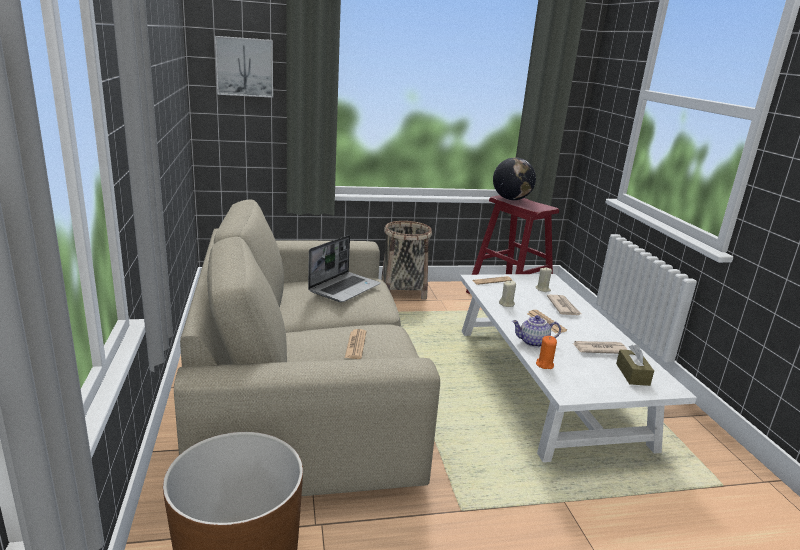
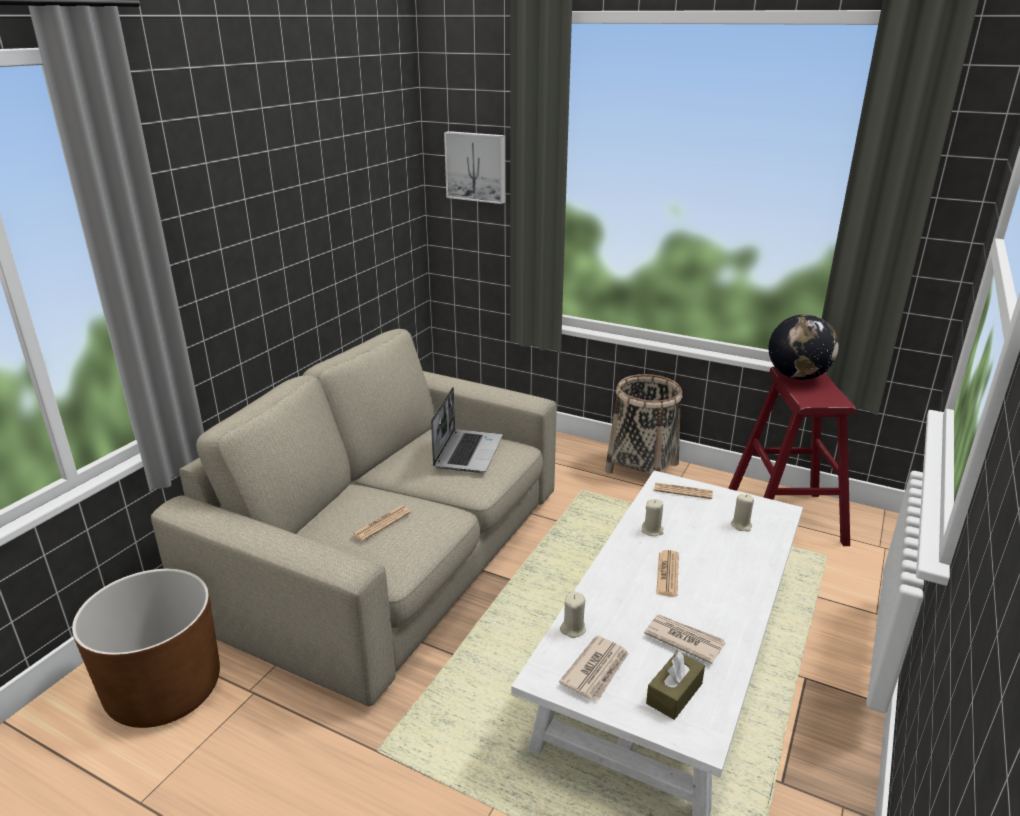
camera: 40 degrees right, 5 degrees up
(344, 288) = (467, 452): laptop -> laptop turned 60 degrees counterclockwise
(533, 342) = (604, 595): teapot -> none
(544, 364) = (573, 628): orange candle -> beige candle
(563, 307) = (730, 561): newspaper -> newspaper (596, 670)

